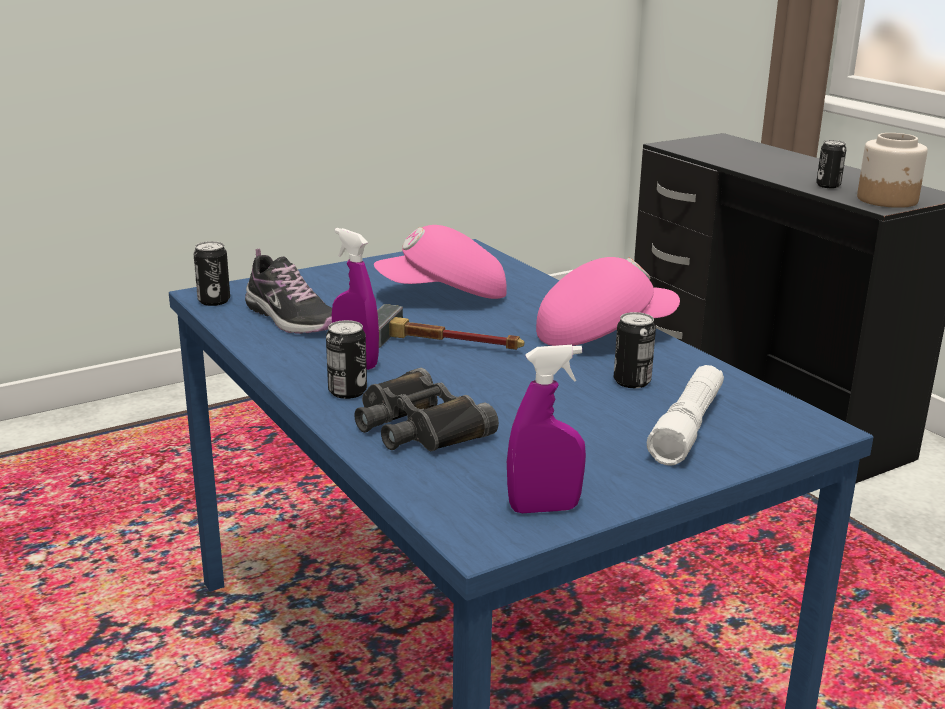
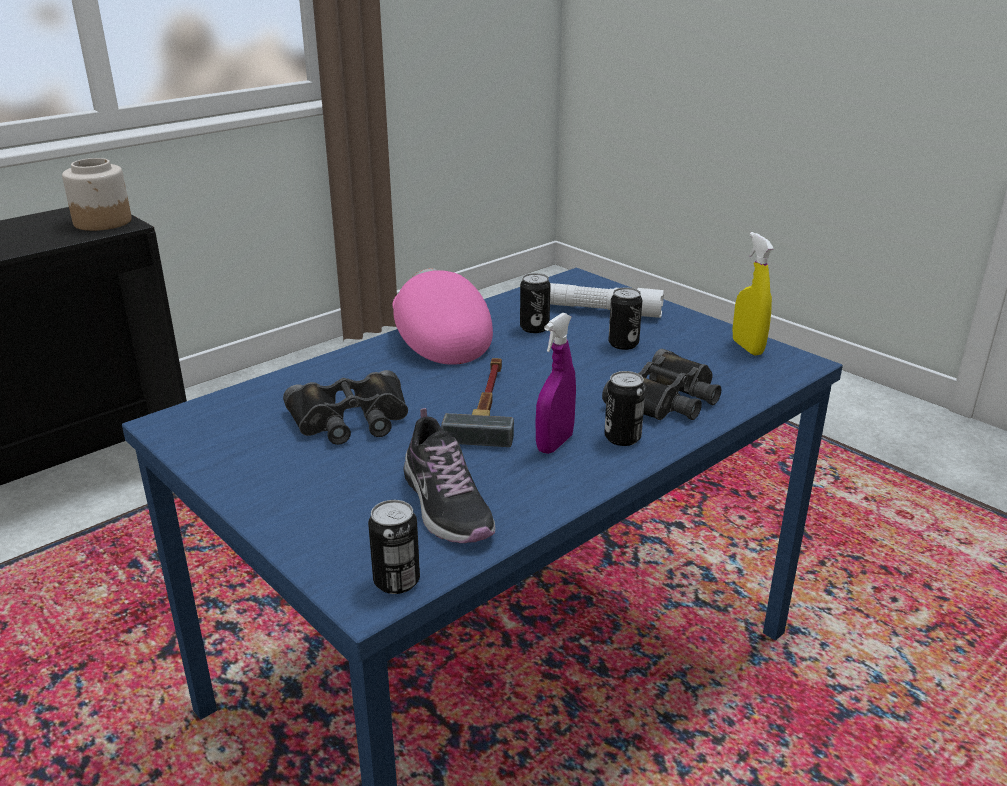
camera: 100 degrees left, 5 degrees up
(290, 318) = (446, 505): shoe -> shoe turned 120 degrees clockwise
(444, 296) = (351, 419): pink cap -> black binoculars
(544, 508) = (747, 347): purple spray bottle -> yellow spray bottle
(828, 185) = (39, 238): can -> can (623, 344)

